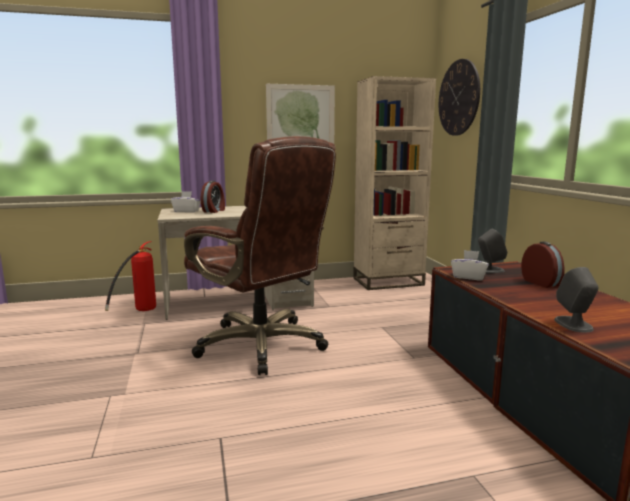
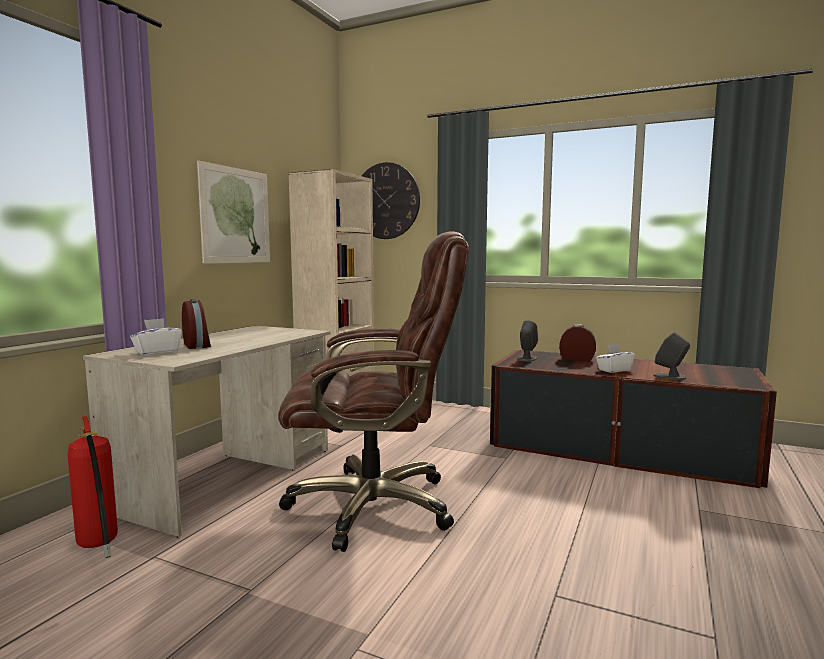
camera: 50 degrees left, 5 degrees down
(469, 277) = (535, 366): white tissue box -> white tissue box (614, 370)

